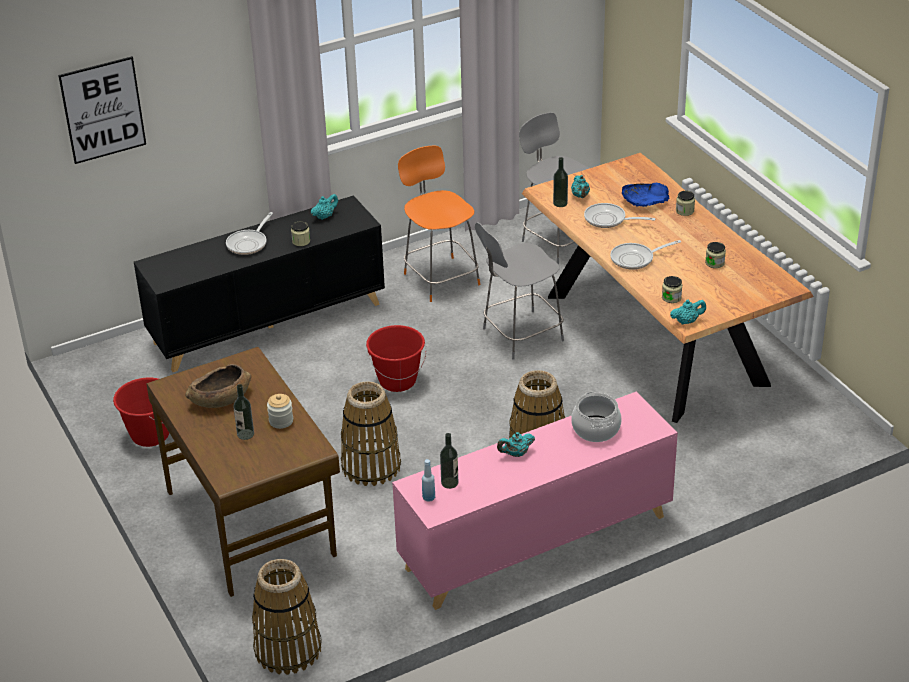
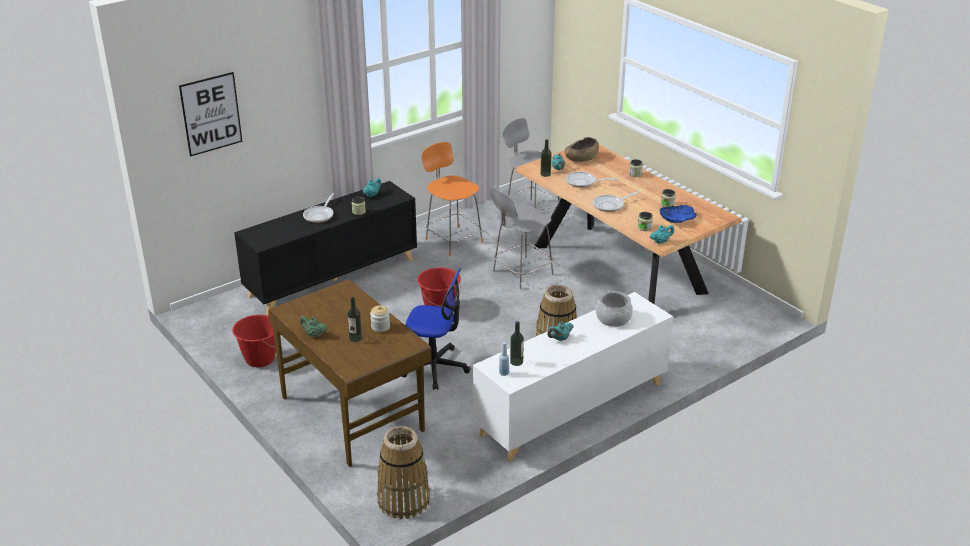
camera: 10 degrees left, 5 degrees down
(194, 425) = (313, 335): none -> green teapot
(220, 399) = (329, 315): brown bowl -> brown bowl (581, 158)
(371, 466) = (435, 367): basket -> office chair
(535, 543) = (572, 409): pink cabinet -> white cabinet
(644, 201) = (605, 170): blue bowl -> blue bowl (677, 219)

